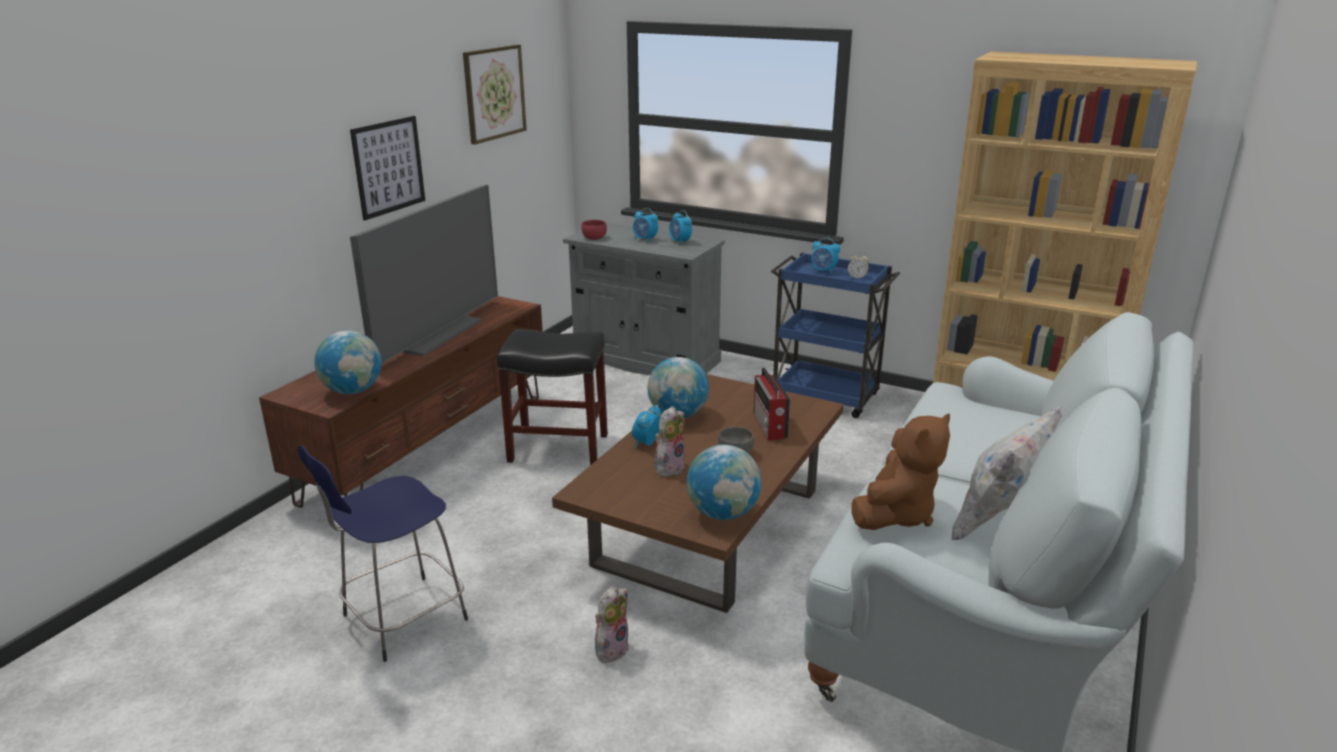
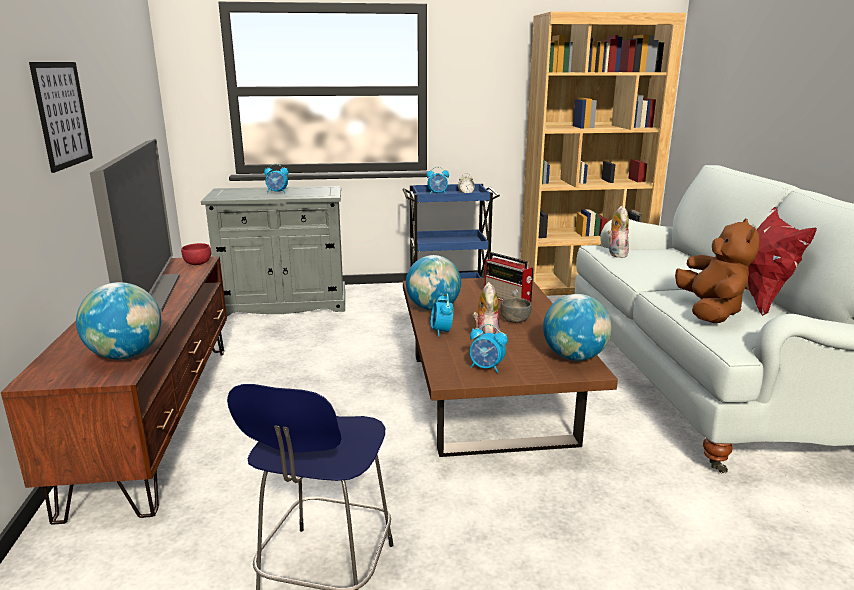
camera: 35 degrees left, 5 degrees down
(494, 93) = (119, 57): picture -> none
(559, 447) = (292, 381): black stool -> none
(594, 238) = (230, 197): red bowl -> red bowl (198, 263)
(611, 648) = (542, 509): plush toy -> plush toy (615, 254)
(680, 242) = (309, 190): alarm clock -> alarm clock (486, 368)
(998, 521) = (760, 299): white pillow -> red pillow

